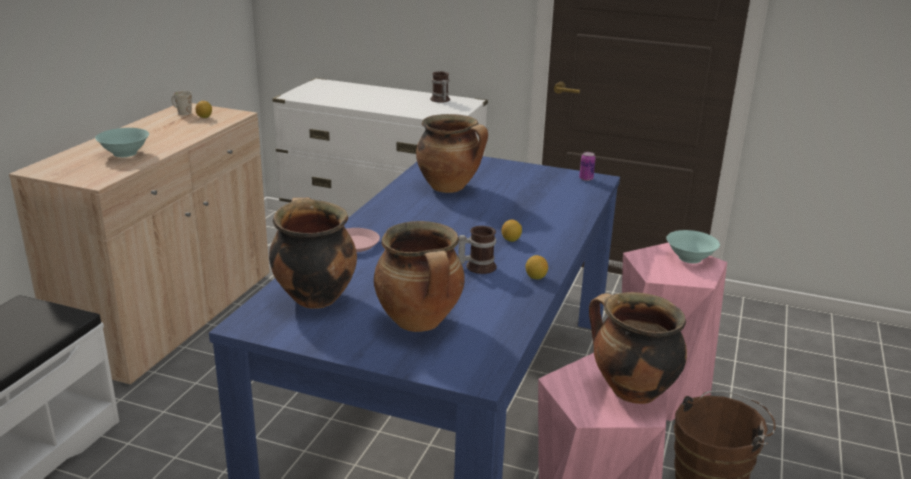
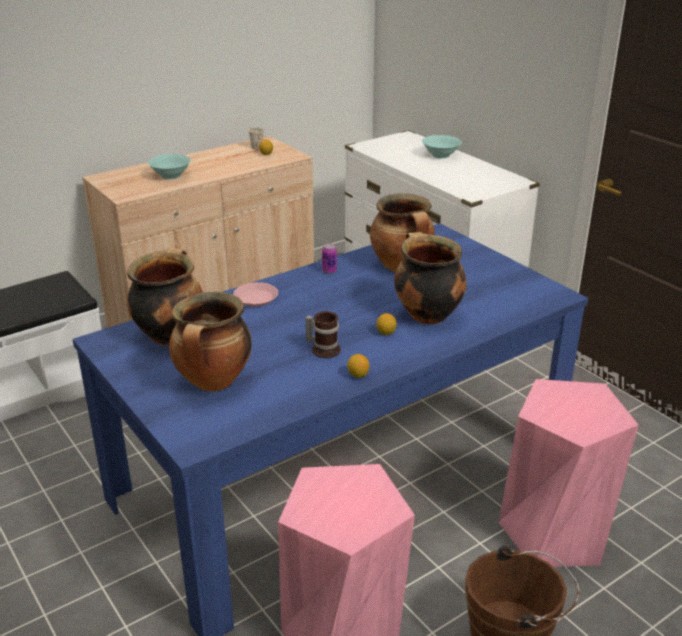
camera: 35 degrees right, 5 degrees up
(439, 100) = (490, 174): mug -> none
(586, 179) = (546, 291): can -> can (329, 271)
(630, 391) = (363, 511): cooking pot -> cooking pot (426, 314)
(690, 258) = (600, 407): turquoise bowl -> turquoise bowl (441, 155)

